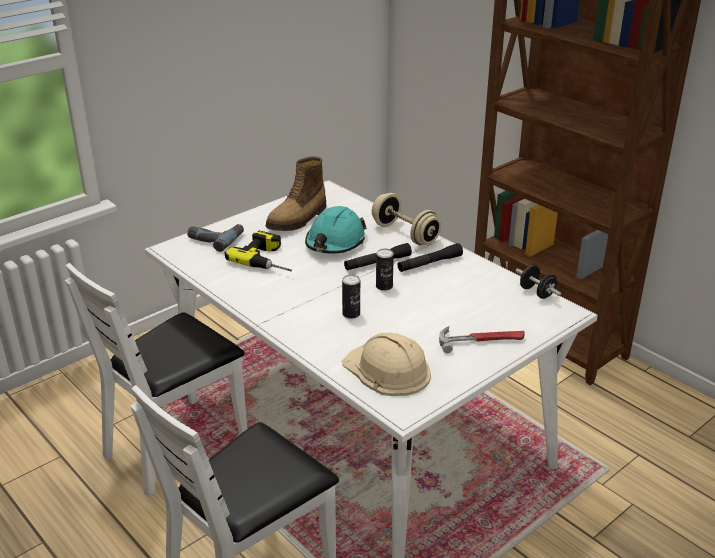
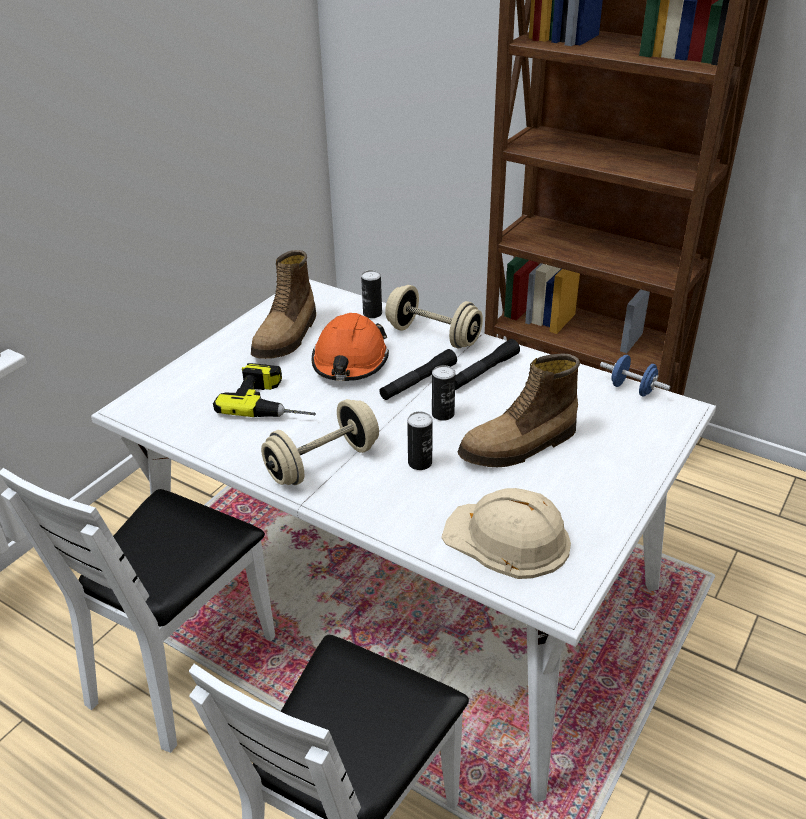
camera: 15 degrees left, 5 degrees up
(215, 238) = (187, 383): power drill -> none
(284, 302) = (323, 463): none -> beige dumbbell
(335, 242) = (350, 362): turquoise hard hat -> orange hard hat
(368, 212) = (372, 313): none -> can
(428, 316) = (519, 446): none -> boot
(481, 340) = (602, 469): hammer -> none
(536, 292) = (632, 389): black dumbbell -> blue dumbbell

